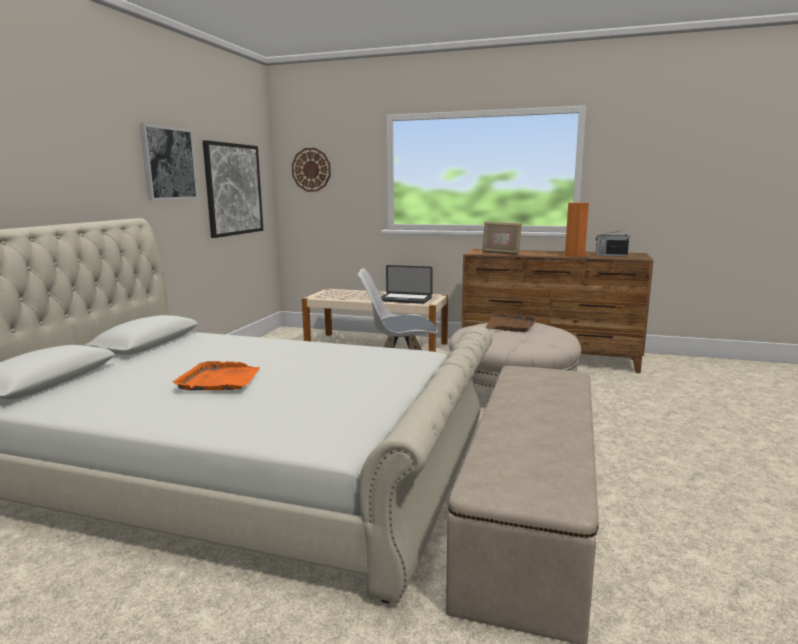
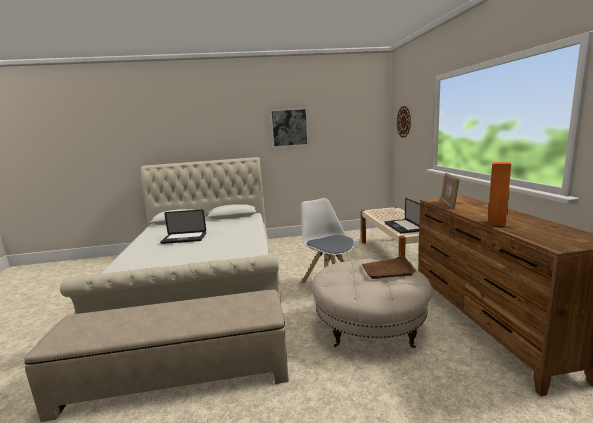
camera: 65 degrees right, 0 degrees up
(219, 380) = (184, 238): orange tray -> laptop
(233, 189) = (345, 138): picture -> none
(610, 255) = (542, 233): radio -> none

